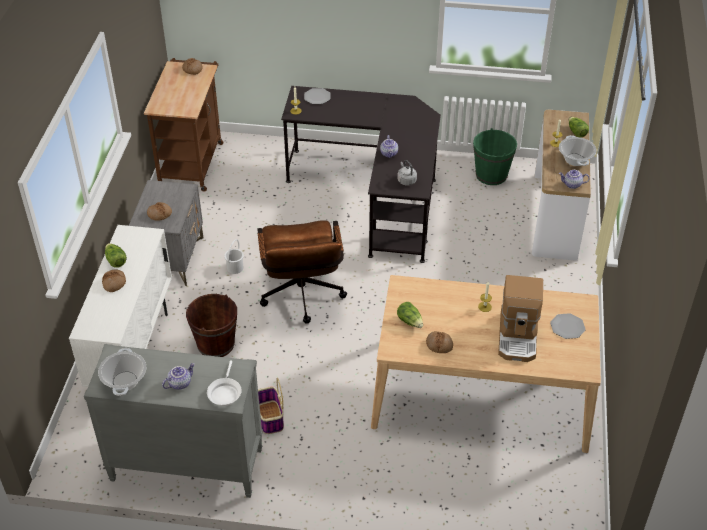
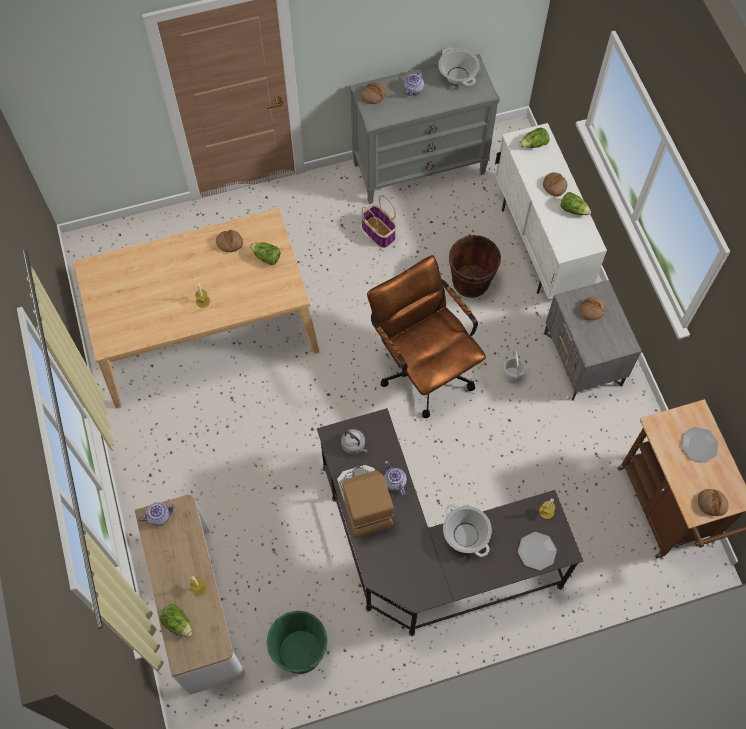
camera: 155 degrees right, 20 degrees up
(99, 323) = (534, 144): none -> lettuce
(225, 393) = (373, 95): white frying pan -> bread
(518, 336) = (160, 280): coffee machine -> coffee machine (363, 502)
(567, 327) = (117, 309): plate -> plate (699, 445)
(575, 159) = (166, 565): cooking pot -> cooking pot (465, 534)

